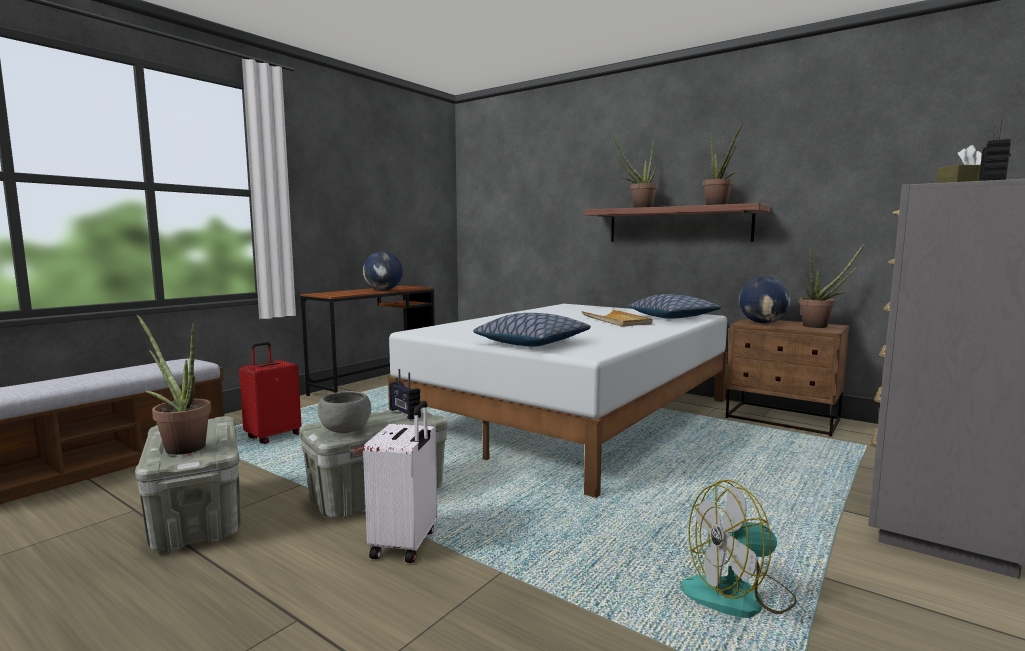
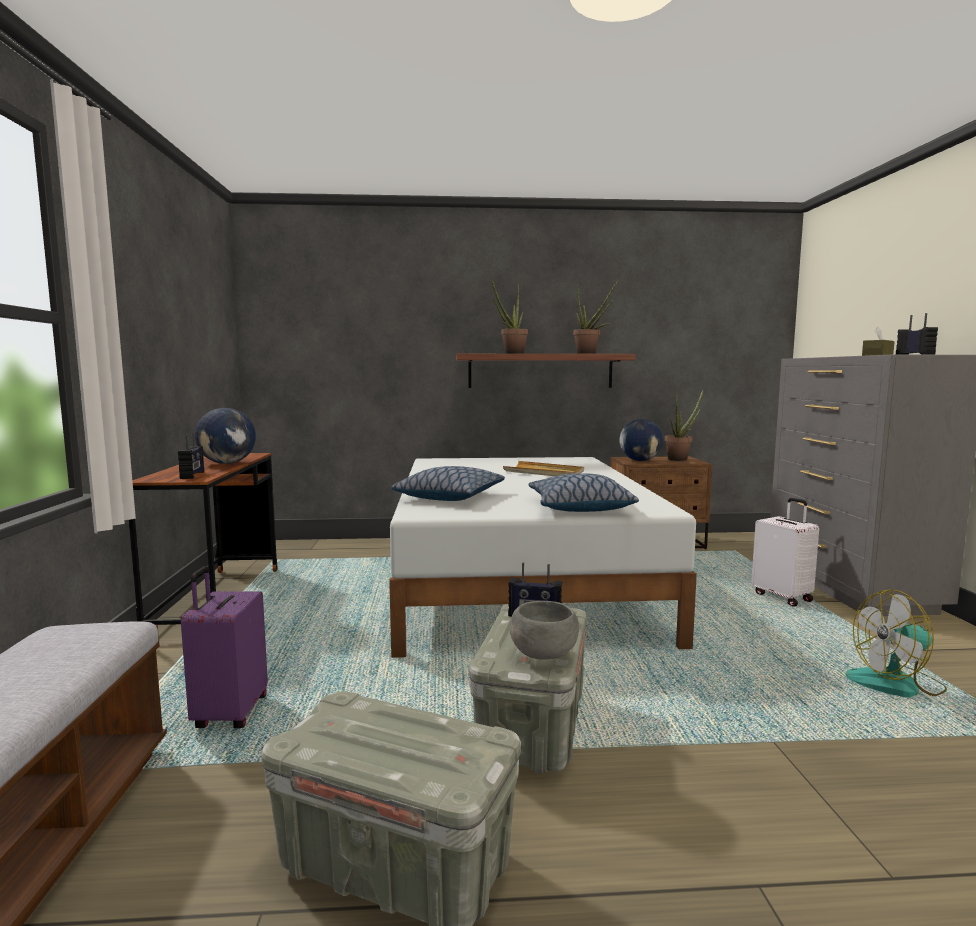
camera: 40 degrees left, 0 degrees up
(180, 446) = (422, 754): potted plant -> none
(273, 436) = (229, 713): red suitcase -> purple suitcase
(340, 294) = (193, 475): none -> radio
(406, 544) = (665, 759): white suitcase -> white suitcase (783, 597)
(672, 317) = (567, 463): pillow -> pillow (449, 497)
(739, 596) = (896, 683): fan -> fan turned 45 degrees clockwise

